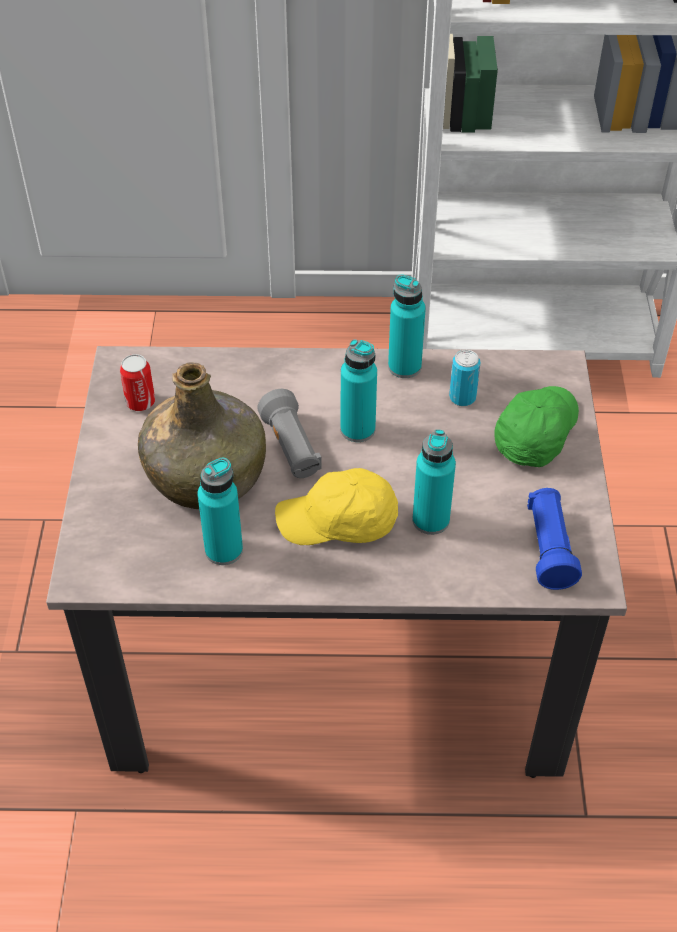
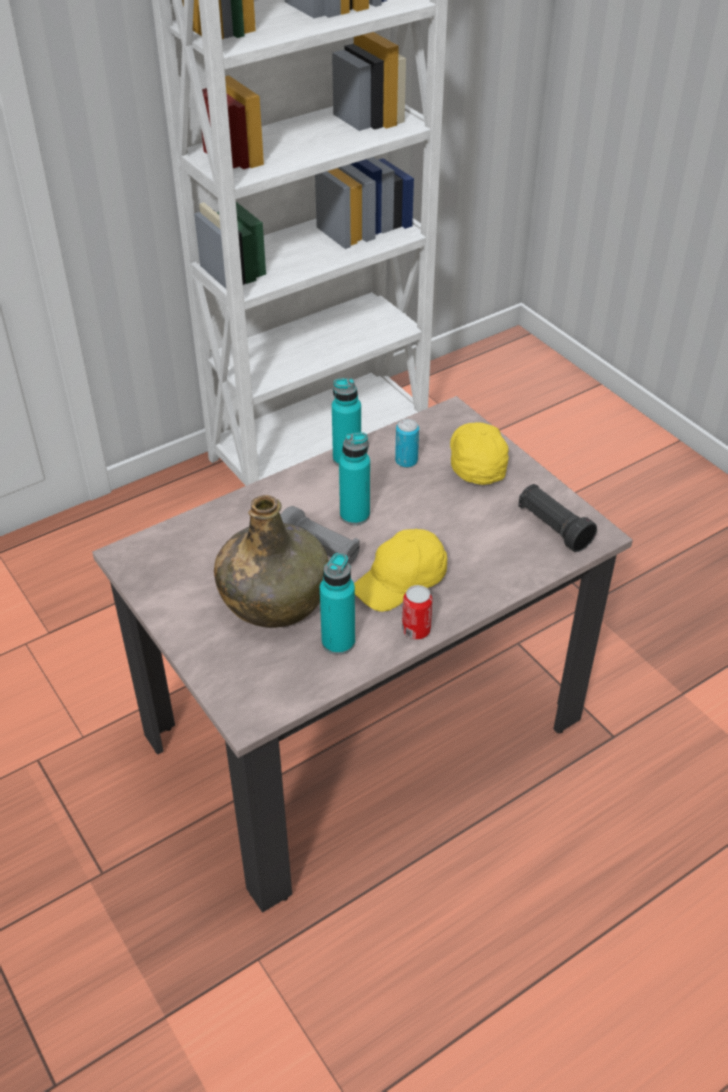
camera: 35 degrees left, 5 degrees down
(140, 402) = (170, 574): can -> can (416, 630)
(430, 520) = (462, 549): turquoise bottle -> none
(535, 433) = (476, 461): green cap -> yellow cap
(549, 548) = (553, 528): blue flashlight -> black flashlight

